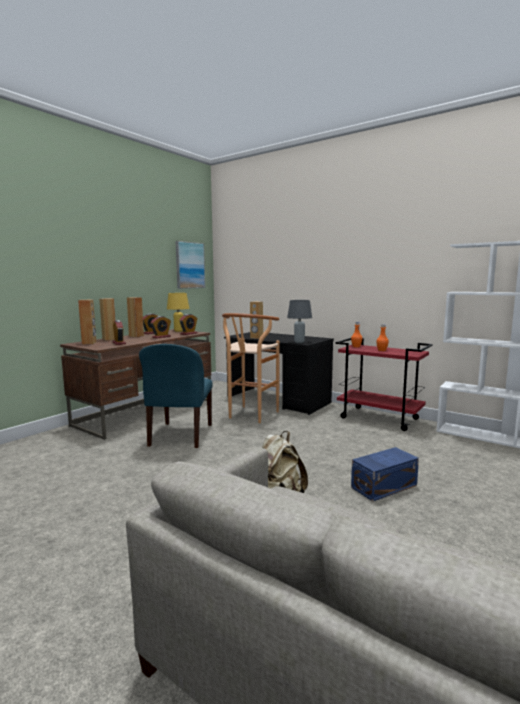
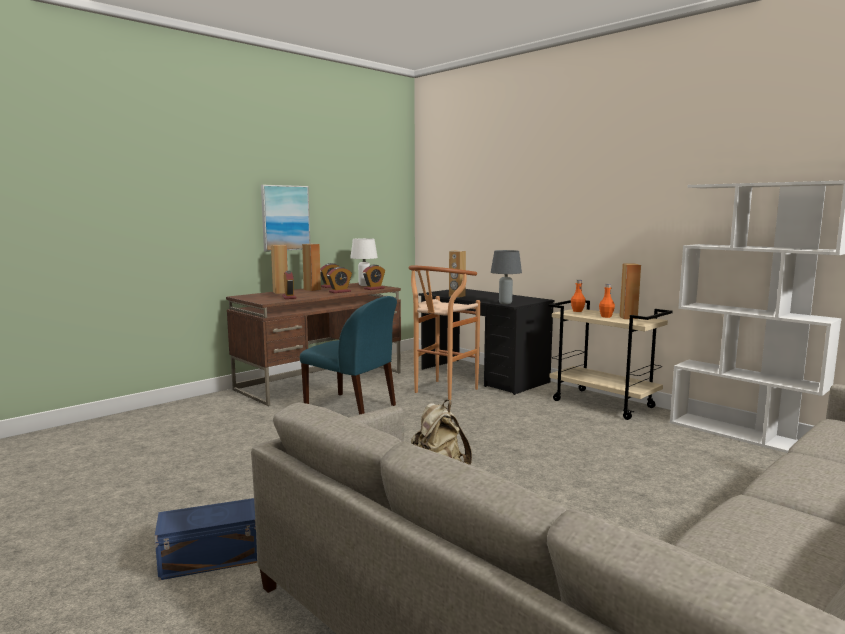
camera: 10 degrees right, 0 degrees up
(89, 343) = (257, 296): brown speaker -> brown speaker (628, 317)
(179, 331) = (364, 285): yellow table lamp -> white table lamp
(180, 436) = (352, 408): blue chair -> blue chair turned 75 degrees counterclockwise
(190, 265) = (383, 204): picture -> picture (285, 218)
(380, 418) = (604, 404): red cart -> beige cart
(382, 486) = (564, 473): blue storage box -> blue storage box (208, 557)

